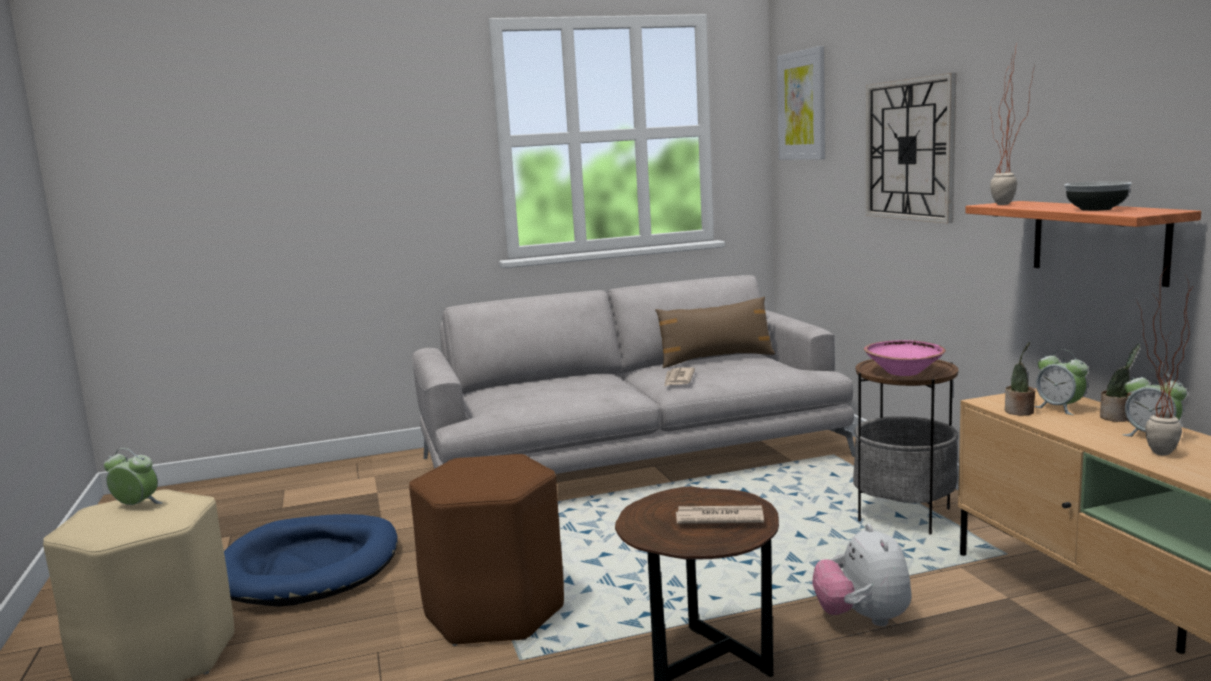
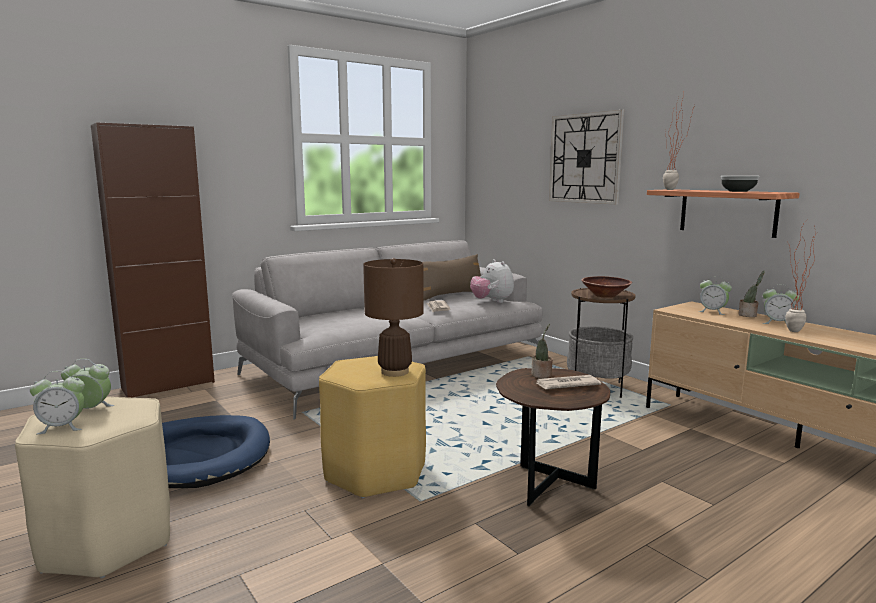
camera: 20 degrees left, 0 degrees up
(93, 526) = (62, 427): none -> alarm clock
(338, 468) = (168, 385): none -> brown cabinet
(495, 611) = (376, 471): brown stool -> yellow stool
(502, 481) = (395, 372): none -> brown table lamp
(802, 105) = (495, 129): picture -> none
(863, 619) = (621, 449): plush toy -> plush toy (492, 302)
(903, 372) = (605, 295): pink bowl -> brown bowl
(1019, 412) = (694, 314): potted plant -> potted plant (542, 375)

